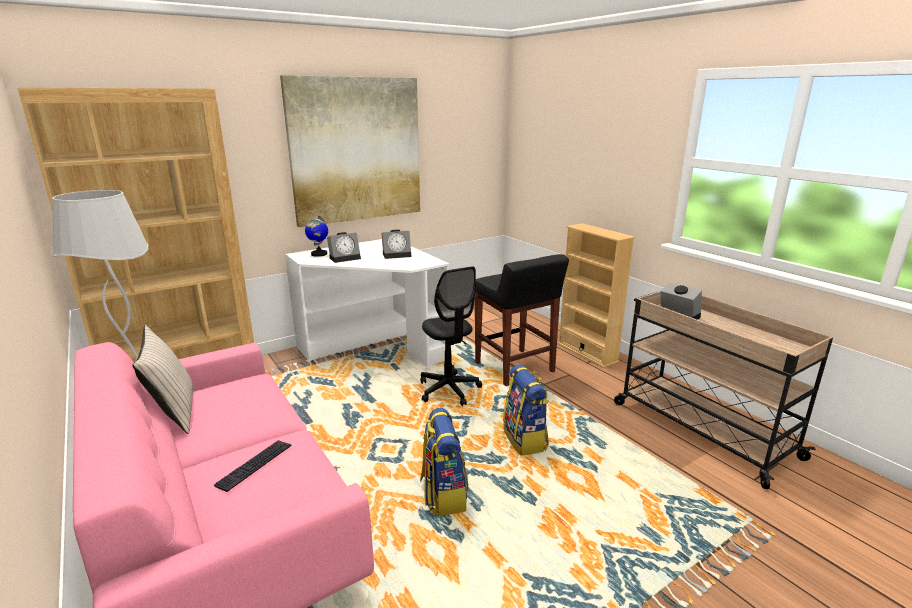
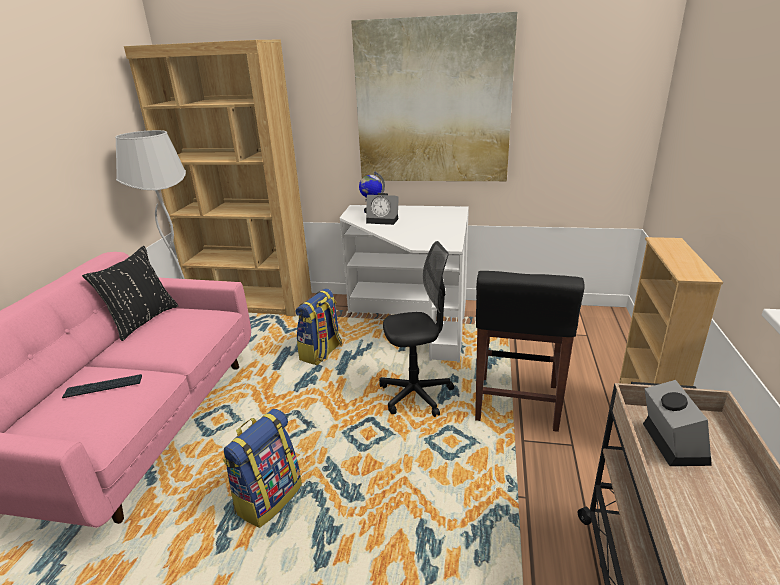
camera: 45 degrees right, 5 degrees up
(174, 413) = (142, 321): beige pillow -> black pillow
(397, 255) = (433, 228): alarm clock -> none
(449, 390) = (416, 395): black office chair -> black office chair turned 120 degrees counterclockwise
(525, 439) = (410, 493): backpack -> backpack (321, 353)

